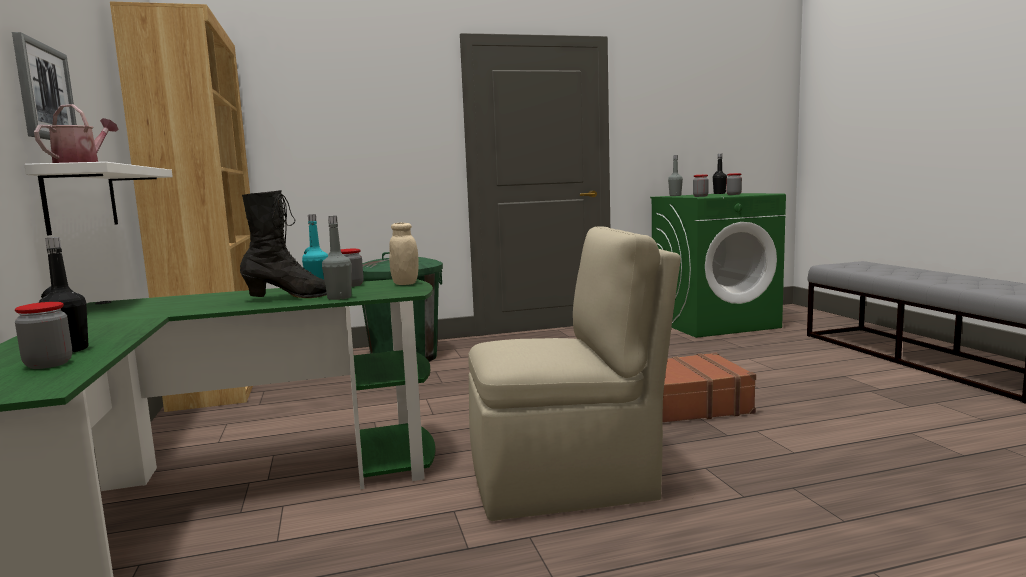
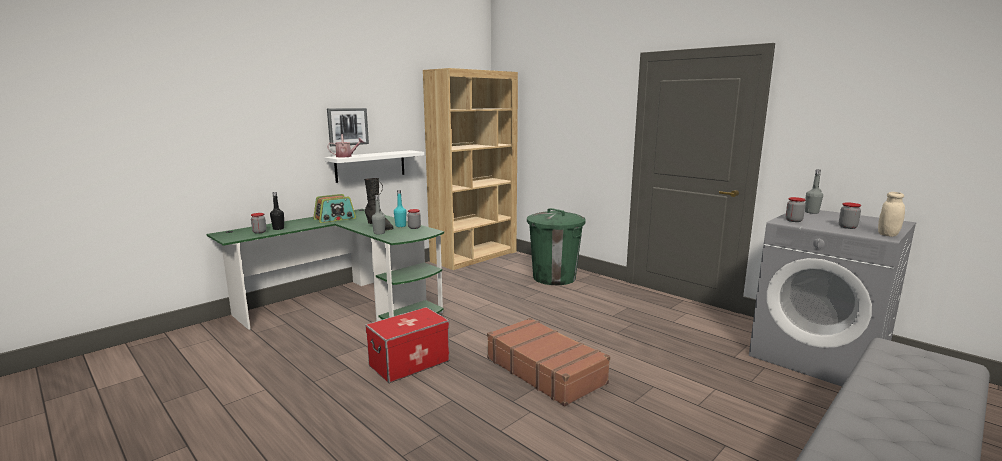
camera: 60 degrees right, 5 degrees up
(124, 315) = (335, 219): none -> radio
(405, 283) = (423, 234): beige jar -> beige jar (888, 235)
(566, 481) = (409, 363): beige chair -> storage box
(714, 323) = (819, 357): green washing machine -> grey washing machine
(719, 193) = (876, 221): black bottle -> none

